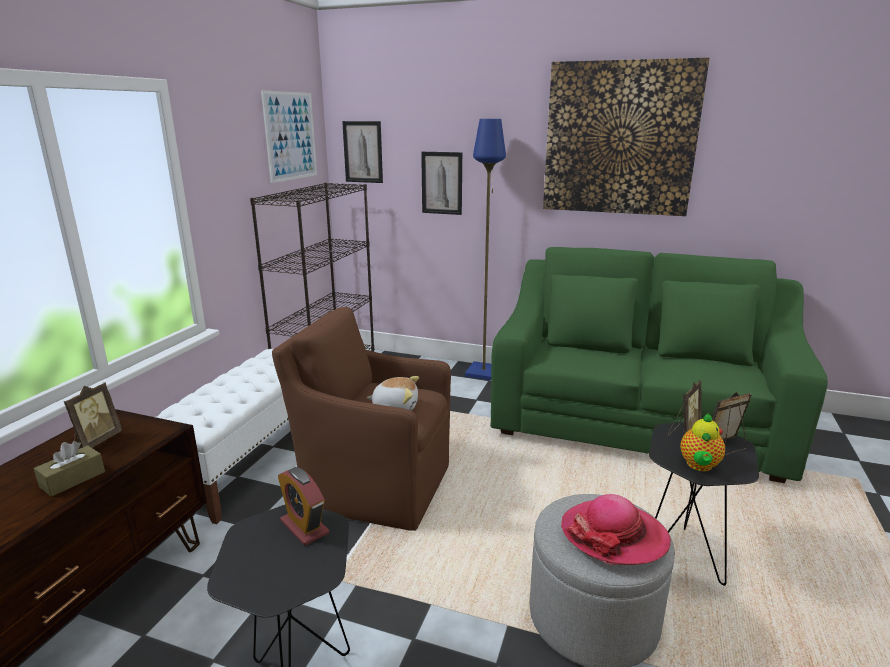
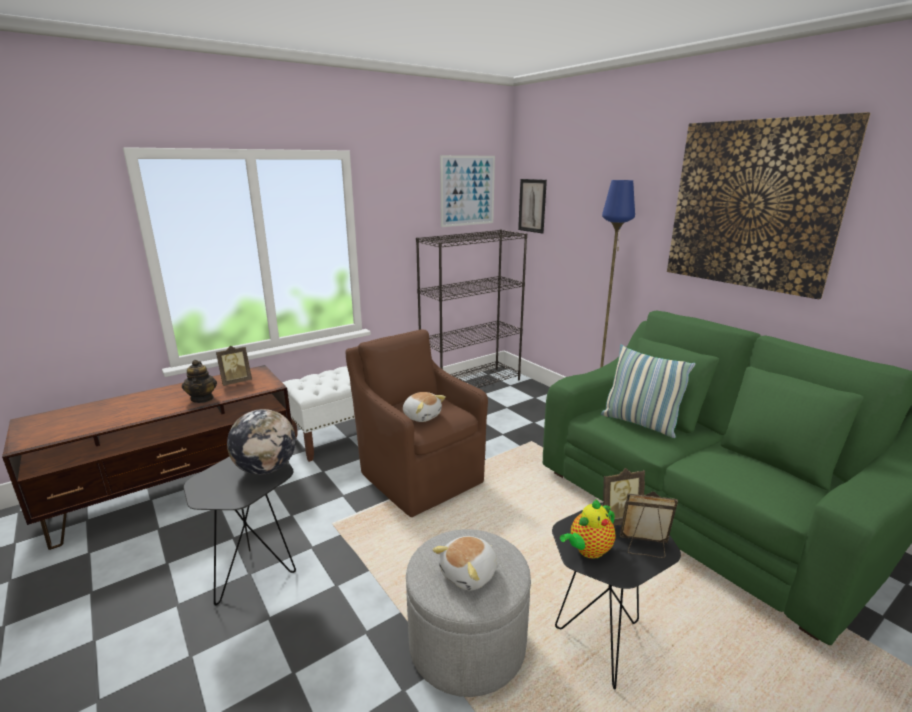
camera: 35 degrees right, 0 degrees up
(72, 479) = (202, 398): brown tissue box -> teapot
(304, 527) = (266, 469): alarm clock -> globe
(442, 183) = (586, 237): picture -> none
(585, 355) = (639, 423): none -> pillow
(614, 535) = (469, 574): hat -> plush toy

